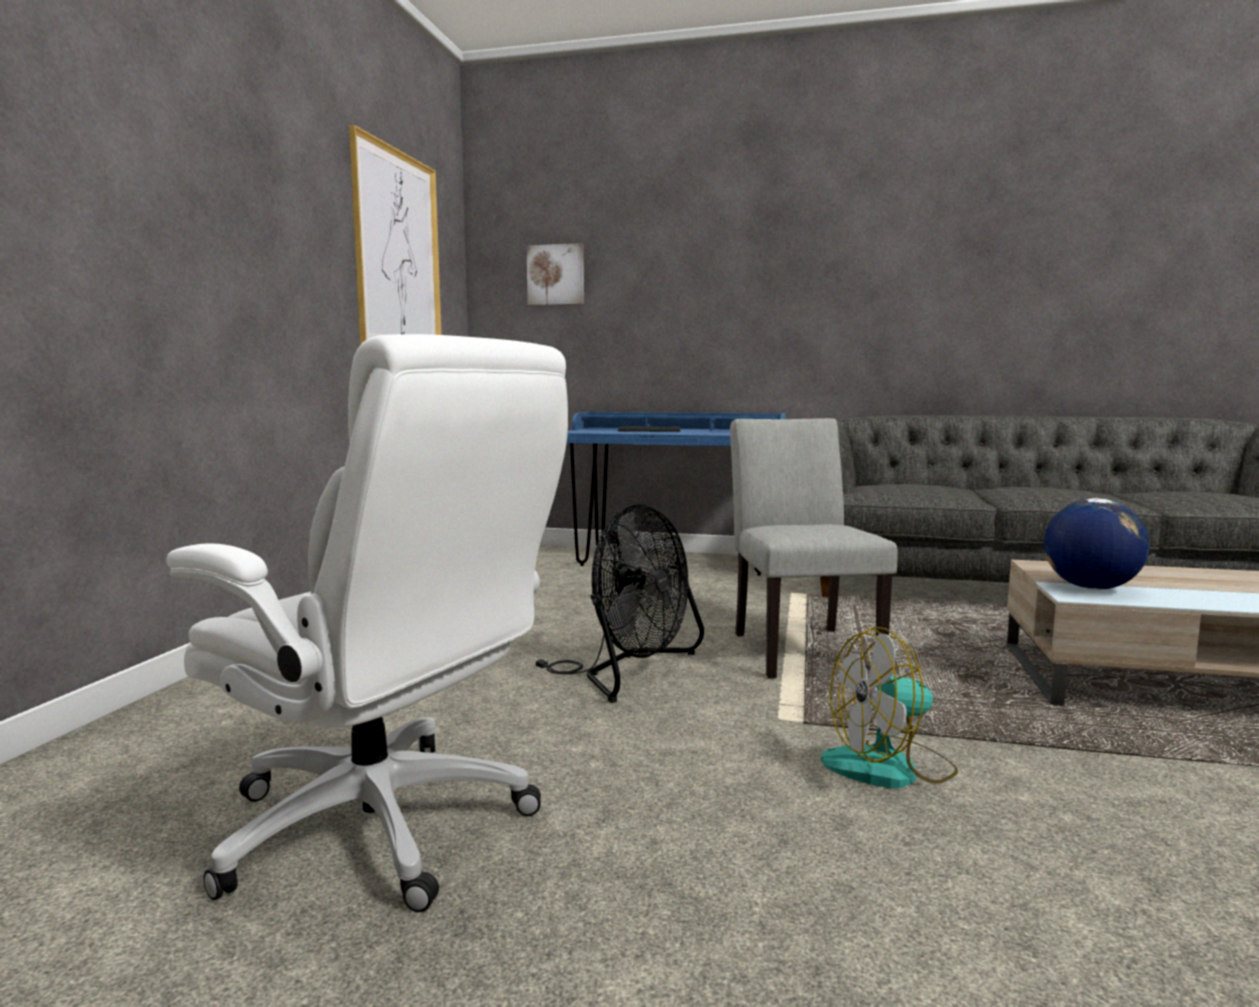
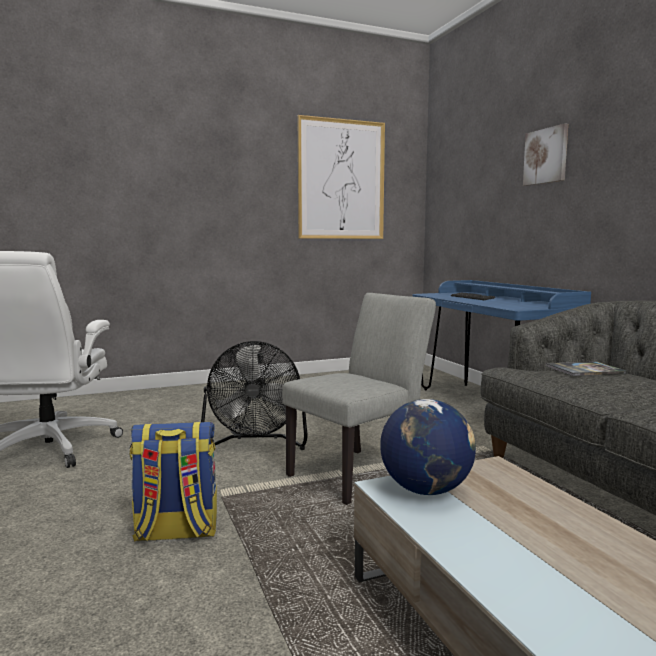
camera: 55 degrees right, 0 degrees up
(556, 275) = (462, 179): picture -> picture (546, 156)
(888, 485) = (585, 370): none -> book
(889, 767) = (176, 532): fan -> backpack

